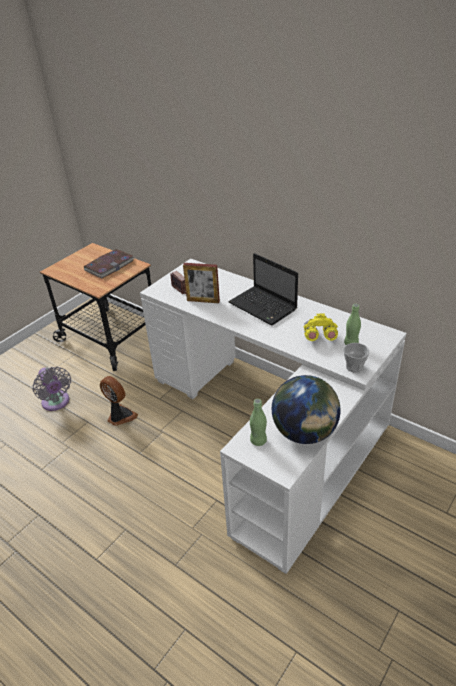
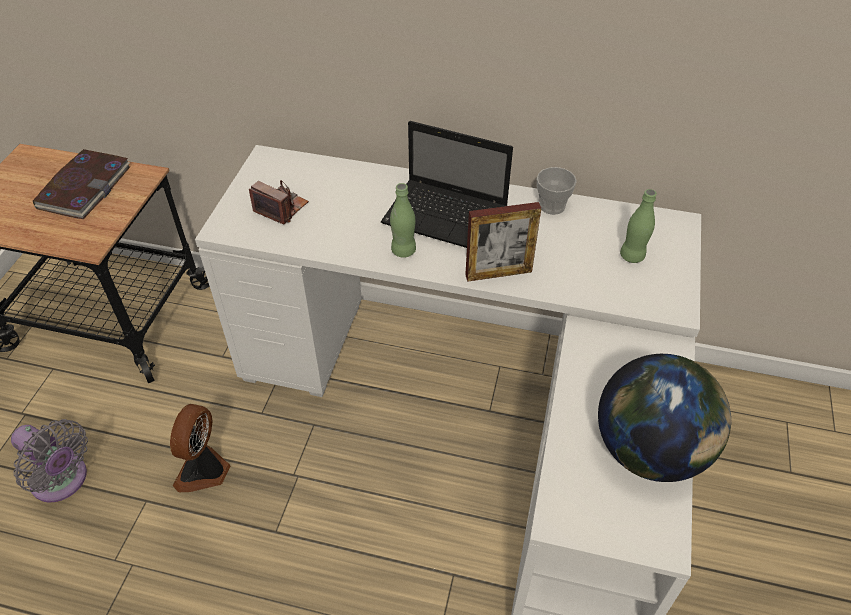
camera: 25 degrees left, 10 degrees up
(120, 416) = (205, 471): fan -> fan turned 90 degrees counterclockwise
(203, 301) = (330, 229): picture frame -> picture frame (498, 273)
(258, 441) = (584, 493): green bottle -> green bottle (403, 250)
(319, 337) = (574, 256): yellow binoculars -> none
(354, 367) = (663, 300): cup -> cup (552, 206)

